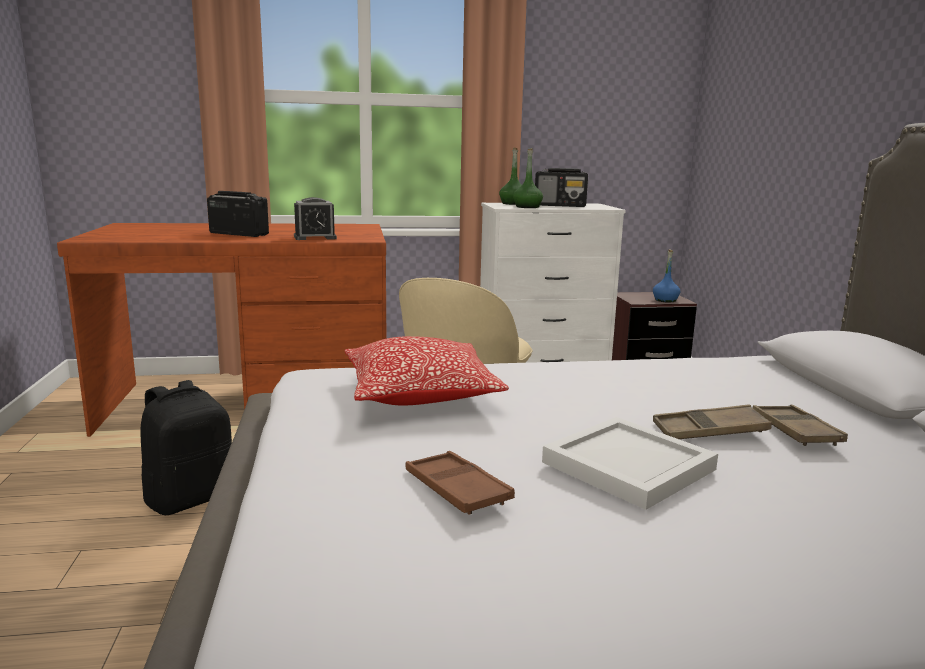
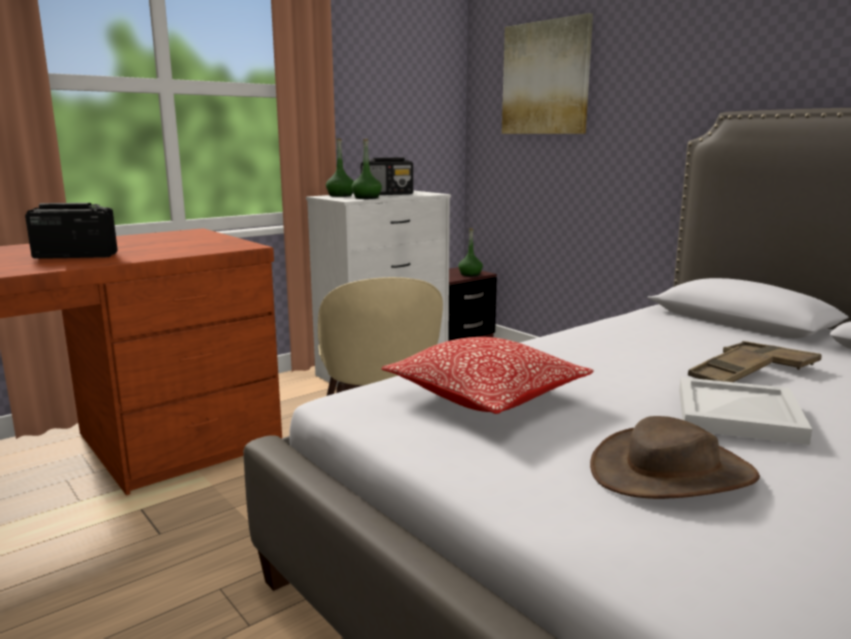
camera: 30 degrees left, 0 degrees up
(191, 498) = (150, 593): black backpack -> none
(315, 237) = (182, 250): alarm clock -> none
(456, 490) = (672, 472): brown tray -> brown hat
(665, 300) = (470, 274): blue bottle -> green bottle
(762, 84) = (546, 78): none -> picture

